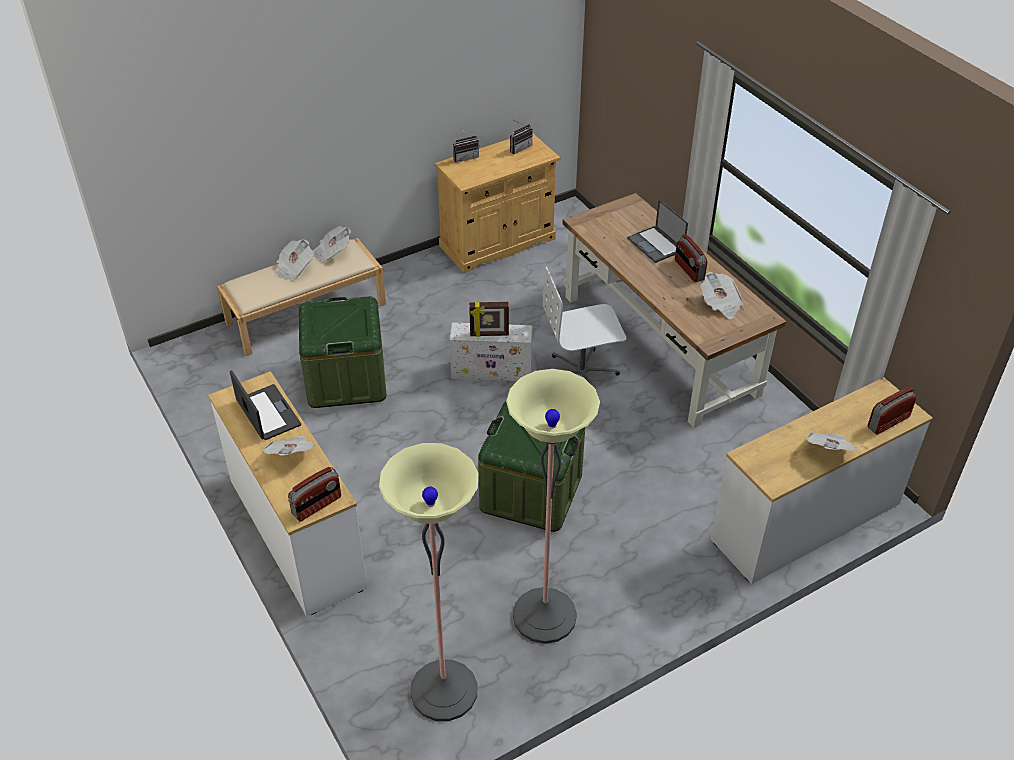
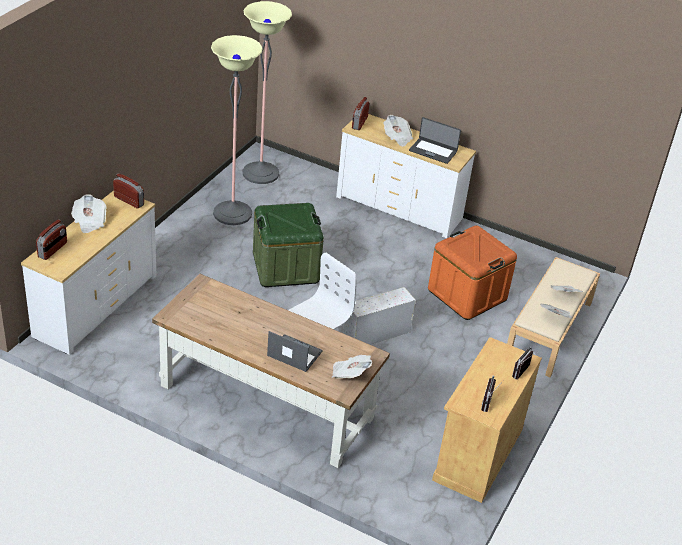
camera: 145 degrees right, 5 degrees down
(346, 379) = (467, 294): green storage box -> orange storage box
(489, 334) = (381, 299): picture frame -> none
(689, 270) = (252, 338): radio -> radio (129, 200)
(720, 304) = (210, 315): newspaper -> newspaper (349, 374)

